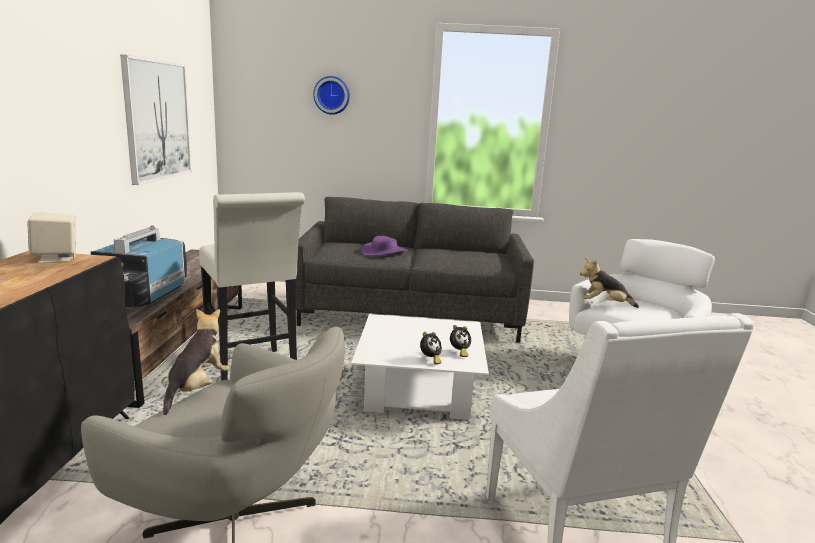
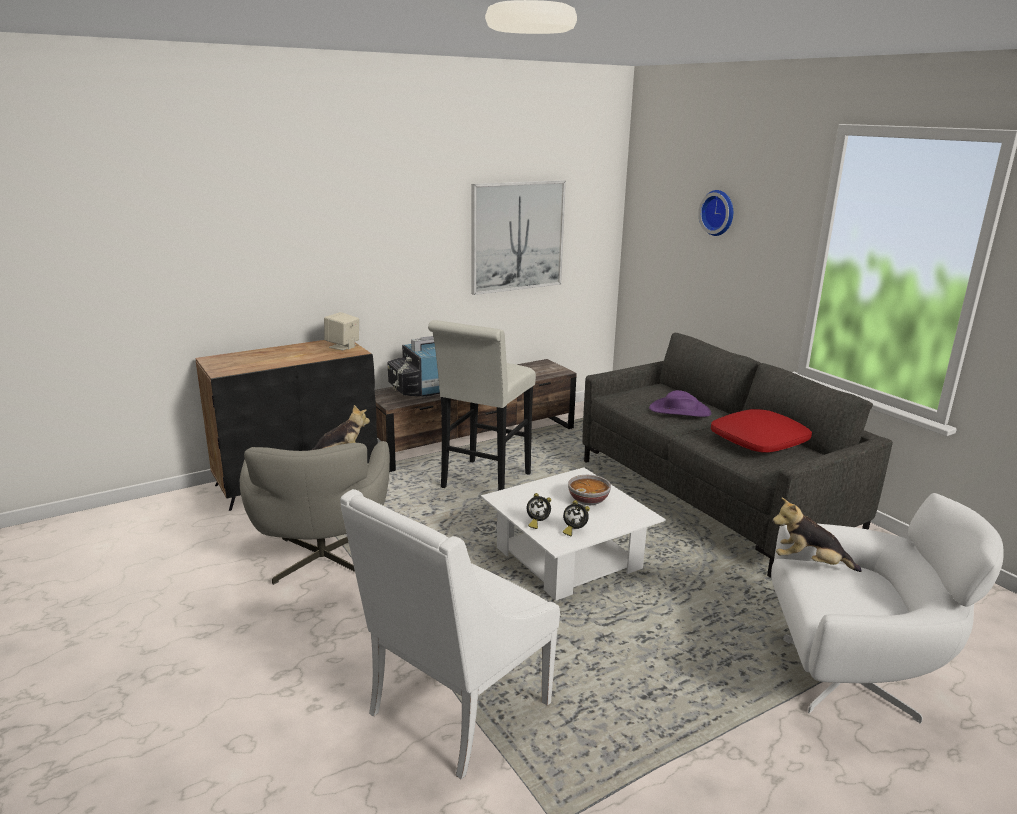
camera: 55 degrees right, 5 degrees up
(421, 331) = (588, 500): none -> bowl
(461, 255) = (759, 442): none -> red pillow
(604, 304) = (810, 563): plush toy -> plush toy turned 45 degrees counterclockwise

